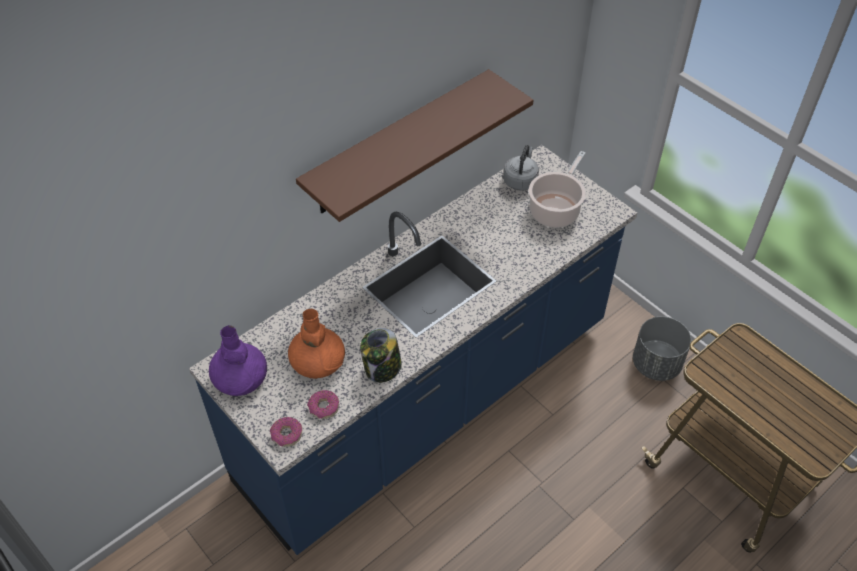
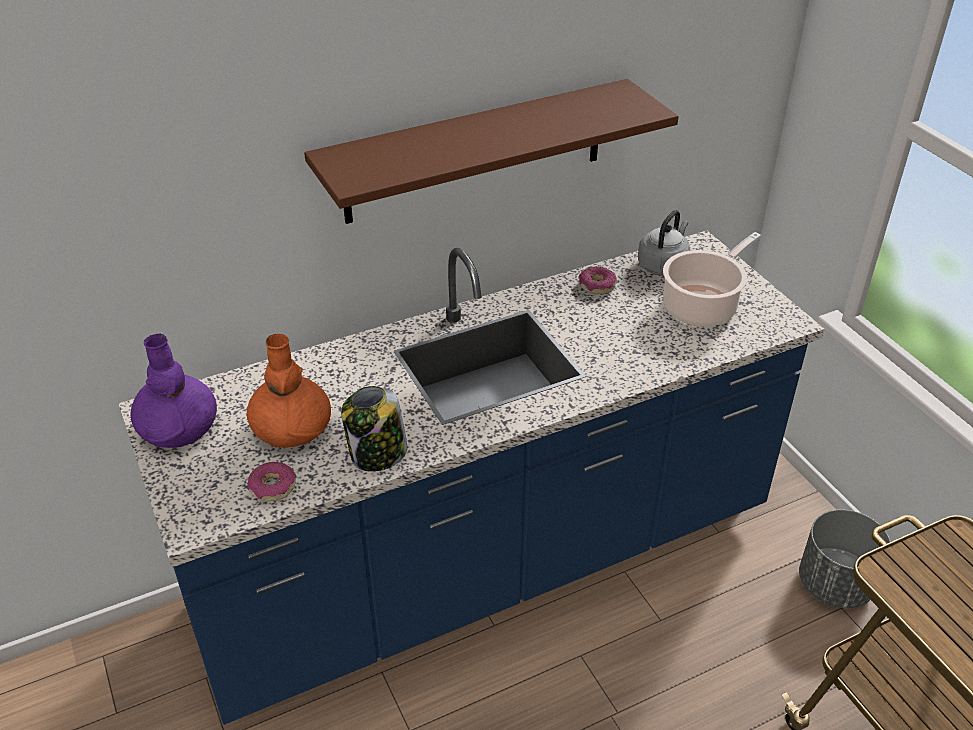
camera: 15 degrees right, 10 degrees down
(286, 435) = (204, 511): donut -> donut (596, 286)

